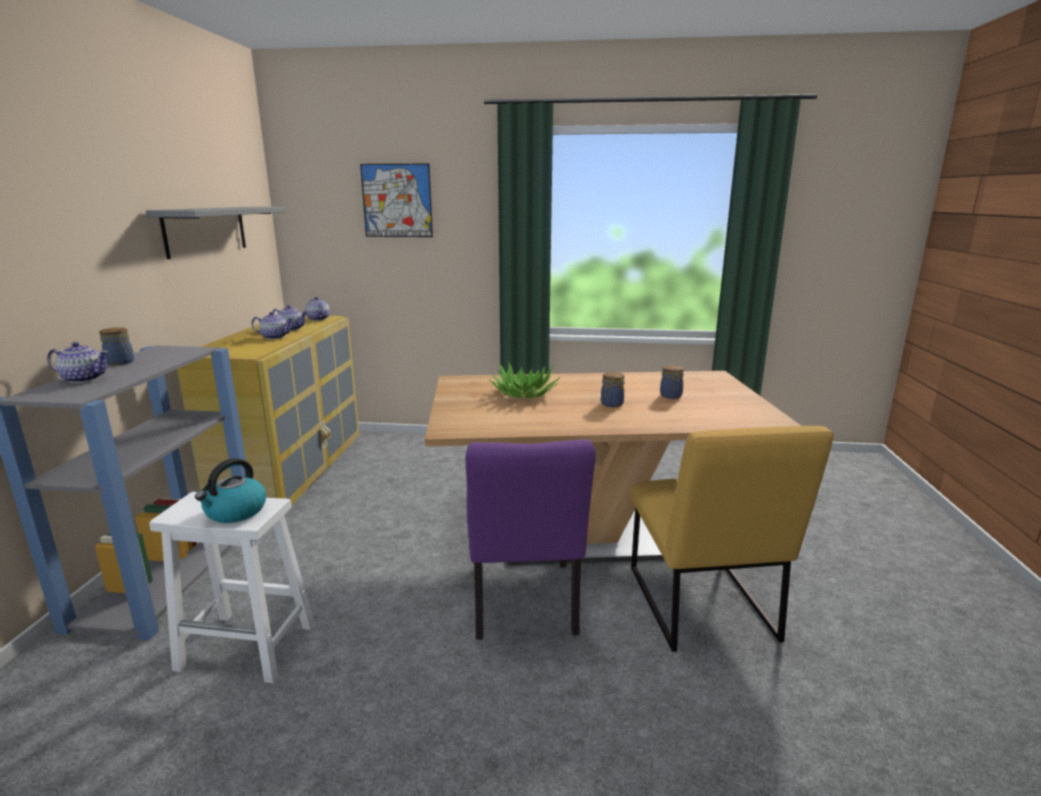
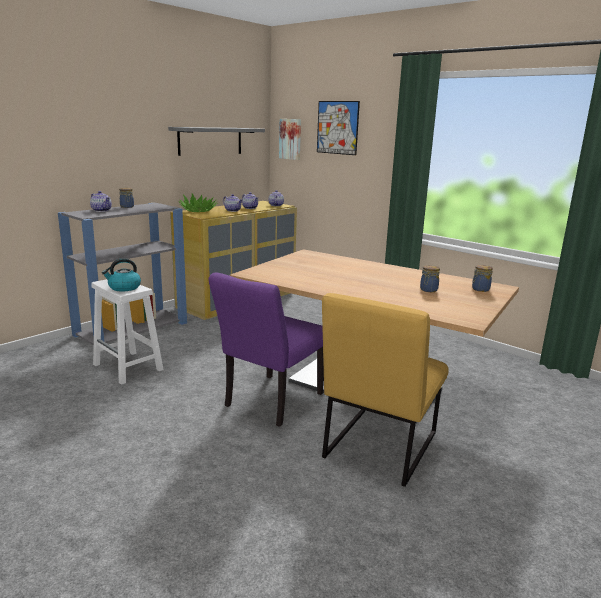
camera: 35 degrees right, 0 degrees up
(315, 220) = (291, 139): none -> picture
(524, 393) = (331, 267): potted plant -> potted plant (198, 211)
(611, 404) = (373, 284): jar -> jar (480, 289)

